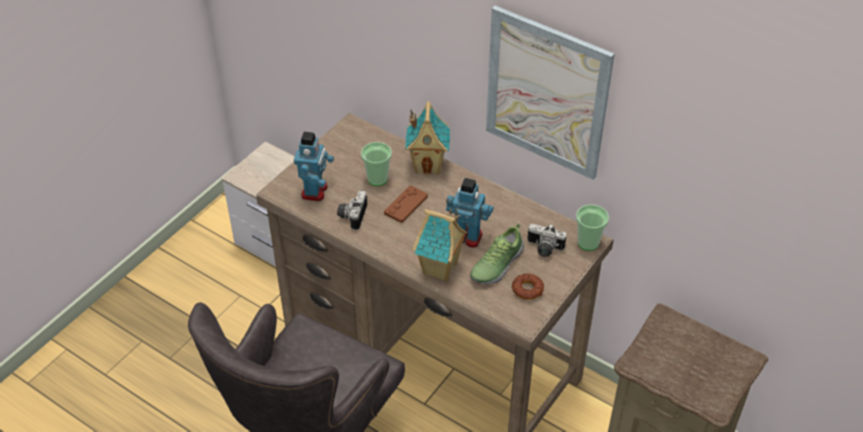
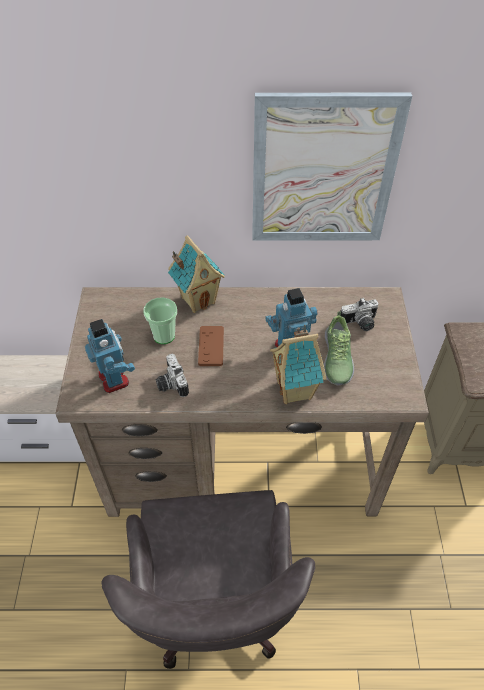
camera: 35 degrees left, 5 degrees up
(527, 289) = (381, 367): donut -> none
(588, 243) = (387, 300): cup -> none

